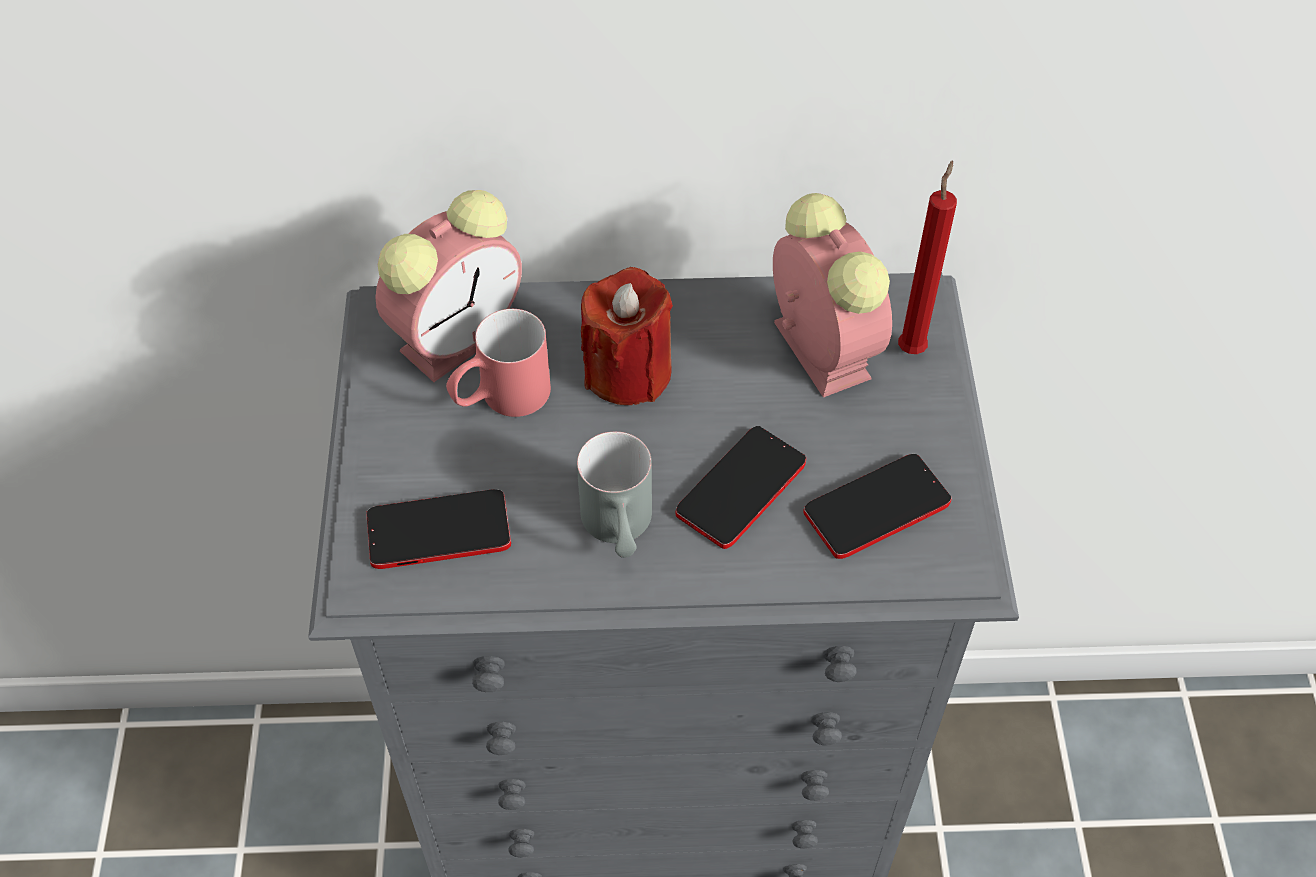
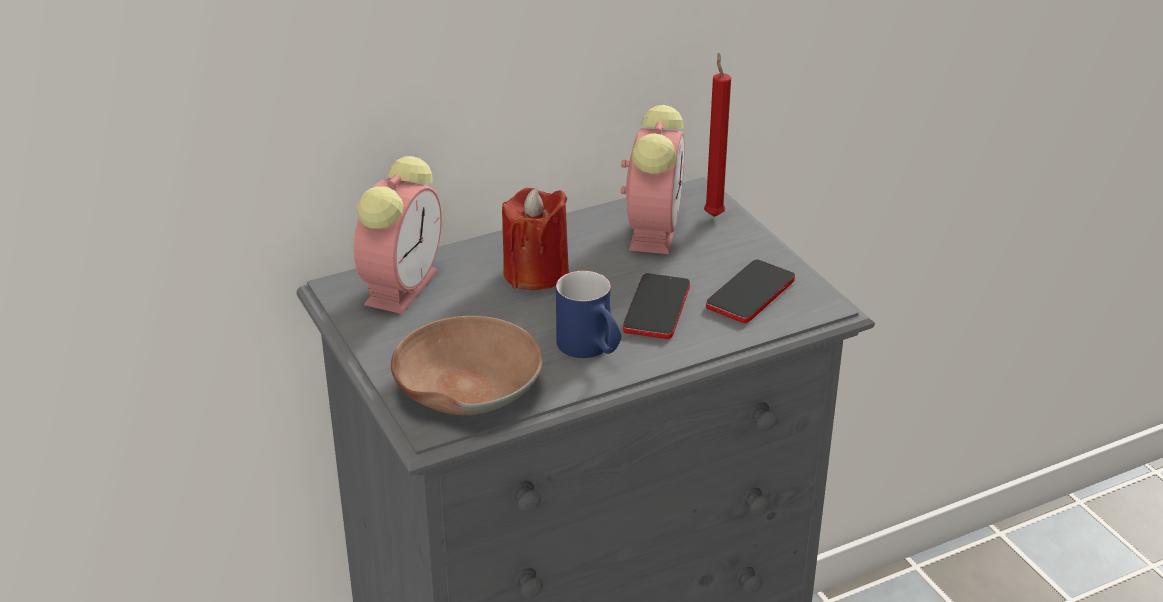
camera: 25 degrees left, 20 degrees down
(438, 531) = (465, 385): phone -> brown bowl
(500, 398) = (457, 309): red mug -> none
(619, 530) = (591, 350): grey mug -> blue mug
(818, 347) = (653, 229): alarm clock -> alarm clock turned 60 degrees clockwise

